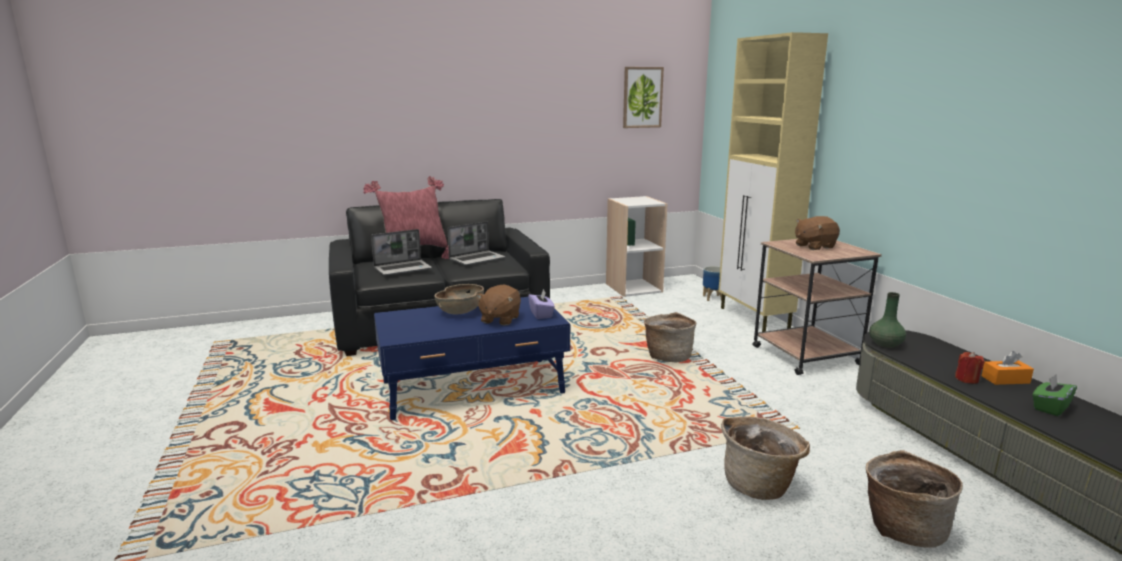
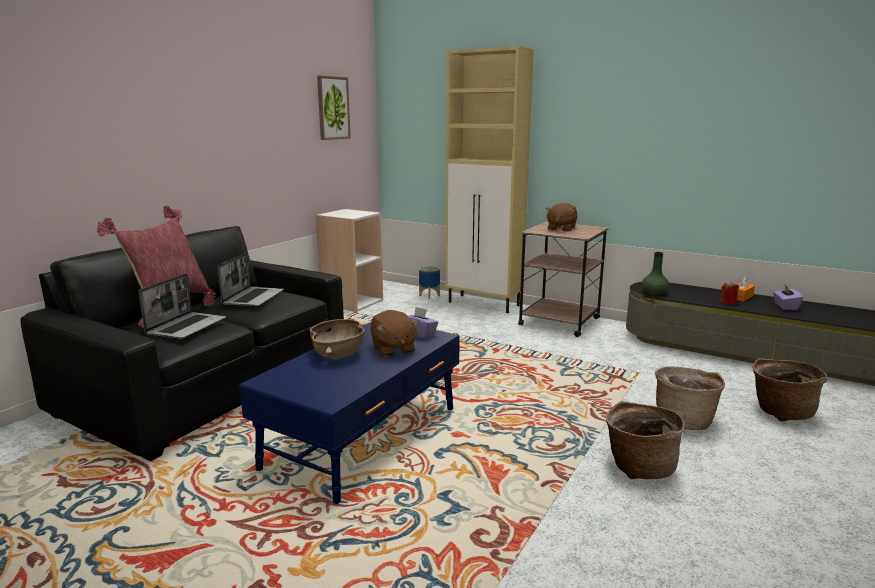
camera: 40 degrees left, 0 degrees up
(668, 356) = (476, 351): basket -> basket (638, 467)
(1050, 407) = (785, 306): green tissue box -> purple tissue box

